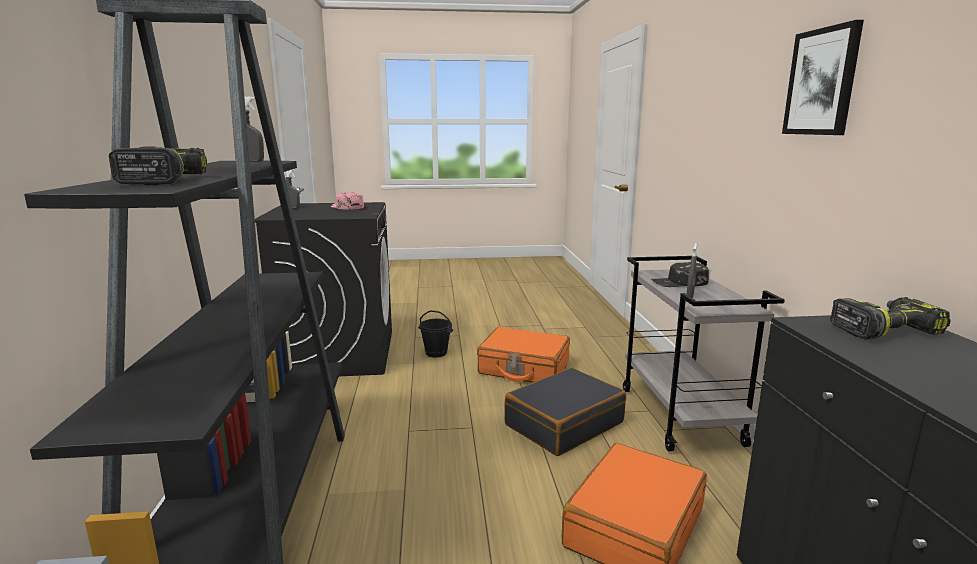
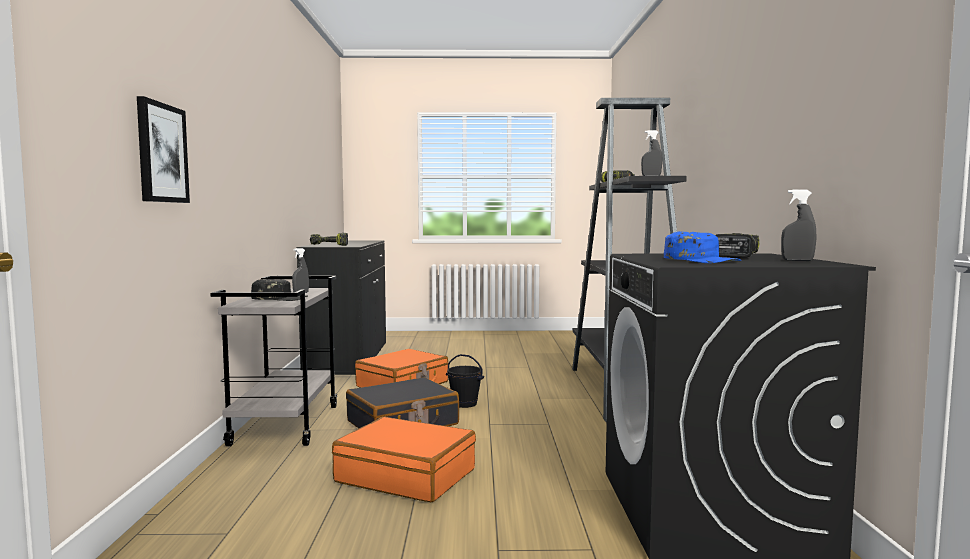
camera: 175 degrees left, 10 degrees down
(303, 214) = (733, 256): none -> power drill
(346, 207) = (700, 260): pink cap -> blue cap
(436, 353) = (539, 506): black bucket -> black bucket (465, 404)
(822, 82) = (258, 126): picture -> picture (161, 153)

